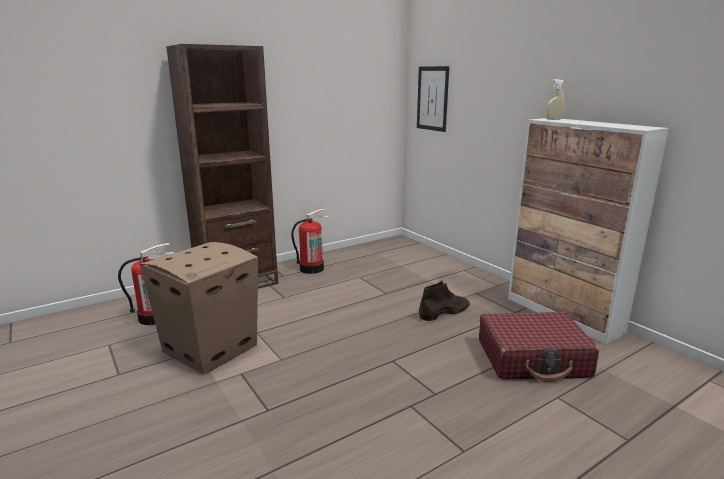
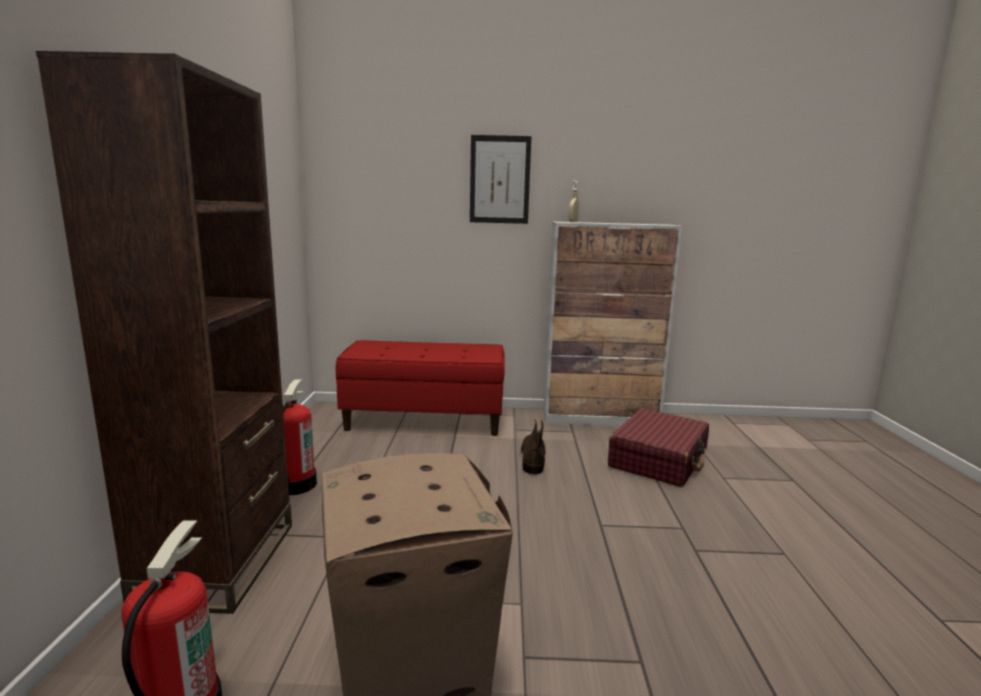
camera: 55 degrees left, 5 degrees down
(432, 98) = (363, 205): picture -> picture (499, 180)
(433, 265) = (425, 420): none -> red bench

